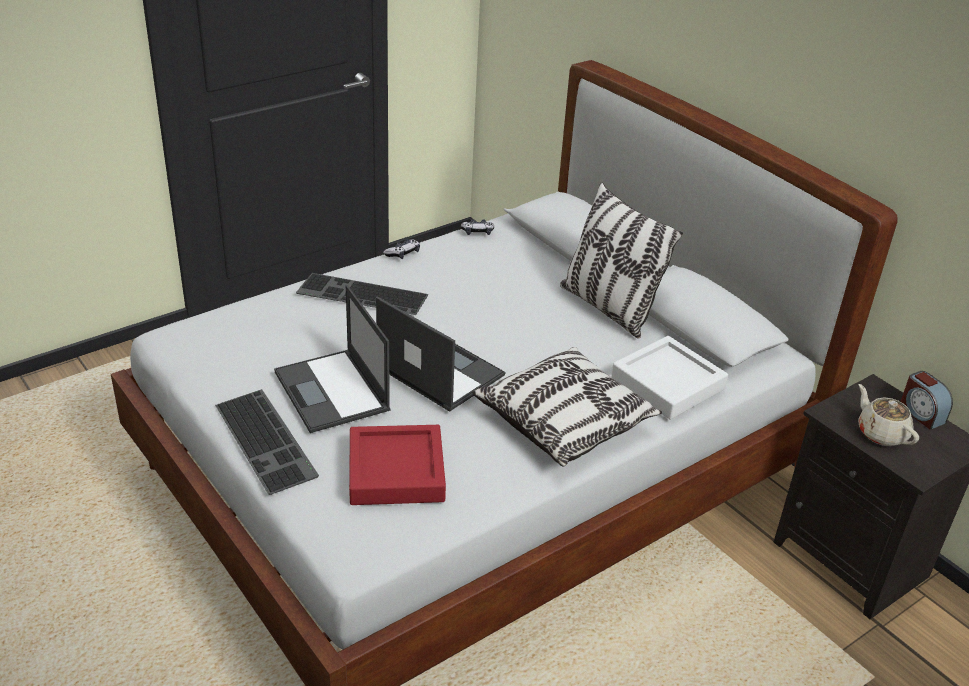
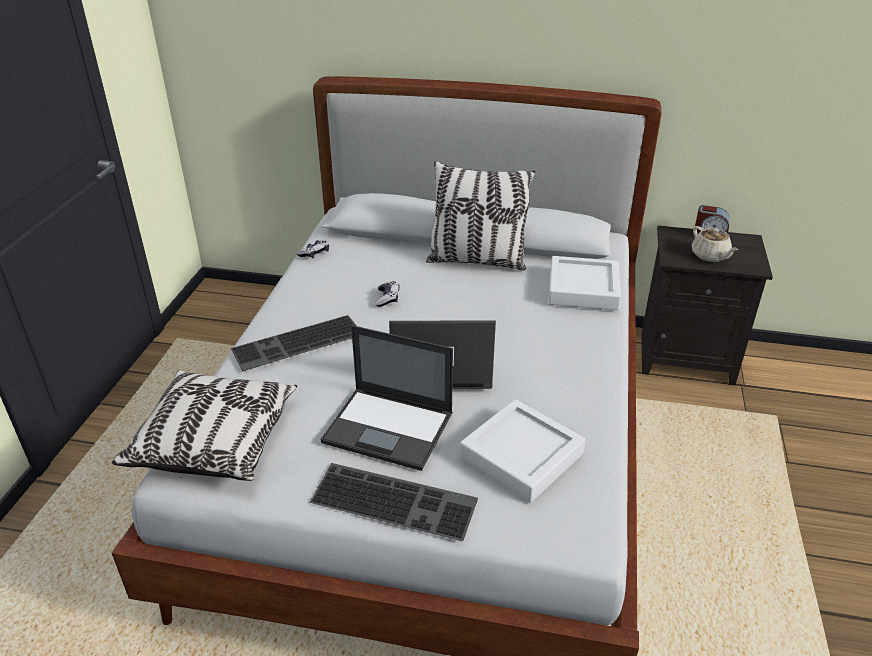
camera: 40 degrees left, 0 degrees up
(396, 472) = (521, 456): red tray -> white tray
(402, 254) = (281, 296): game controller -> game controller (387, 298)
(564, 422) = (565, 350): pillow -> pillow (214, 441)
(881, 433) = (710, 256): beige teapot -> beige teapot turned 135 degrees counterclockwise

